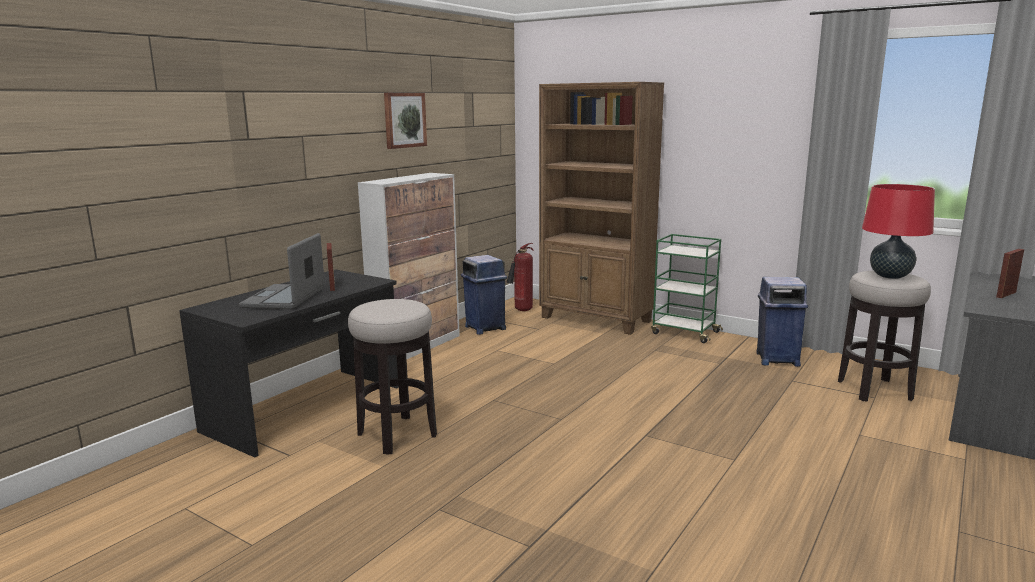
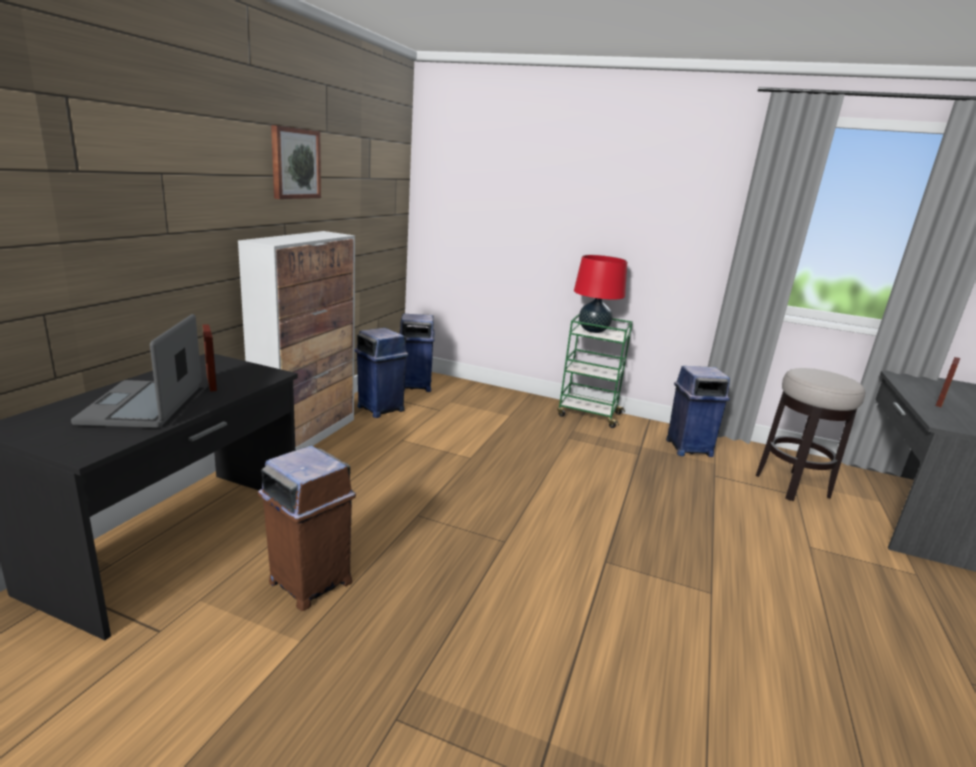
camera: 15 degrees left, 5 degrees up
(397, 435) = (310, 581): stool -> brown trash can
(522, 310) = (414, 385): fire extinguisher -> blue trash can
(596, 319) = (495, 398): brown bookcase -> none
(890, 276) = (827, 377): red table lamp -> red table lamp (593, 330)

